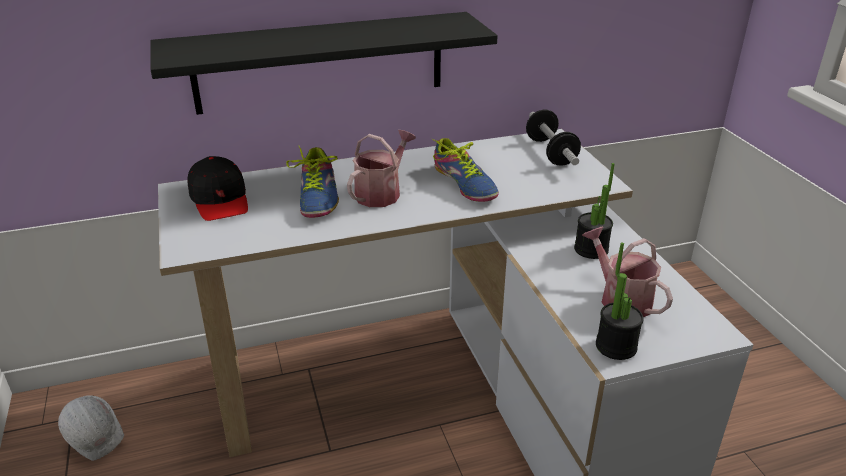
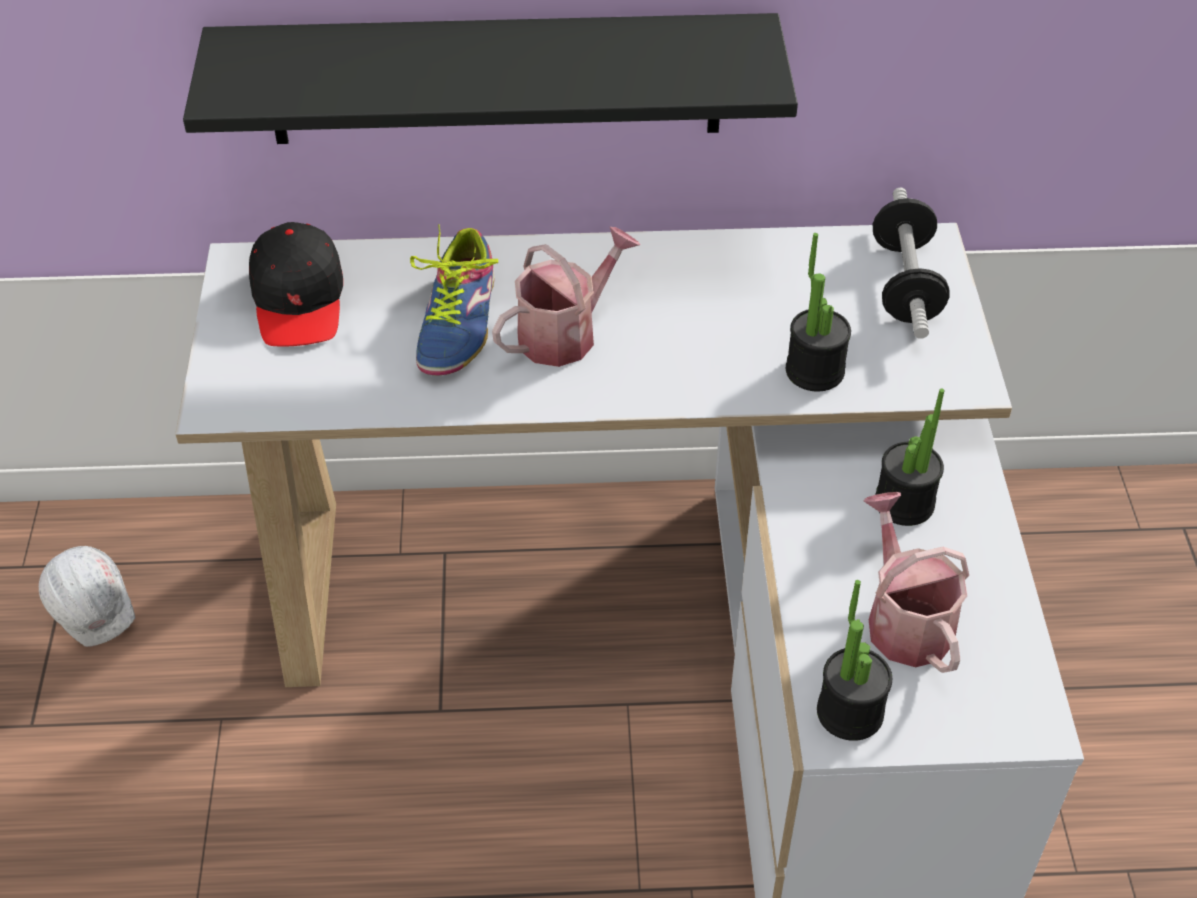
camera: 15 degrees right, 15 degrees up
(465, 183) = (716, 336): shoe -> none
(524, 190) = (814, 371): none -> potted plant

